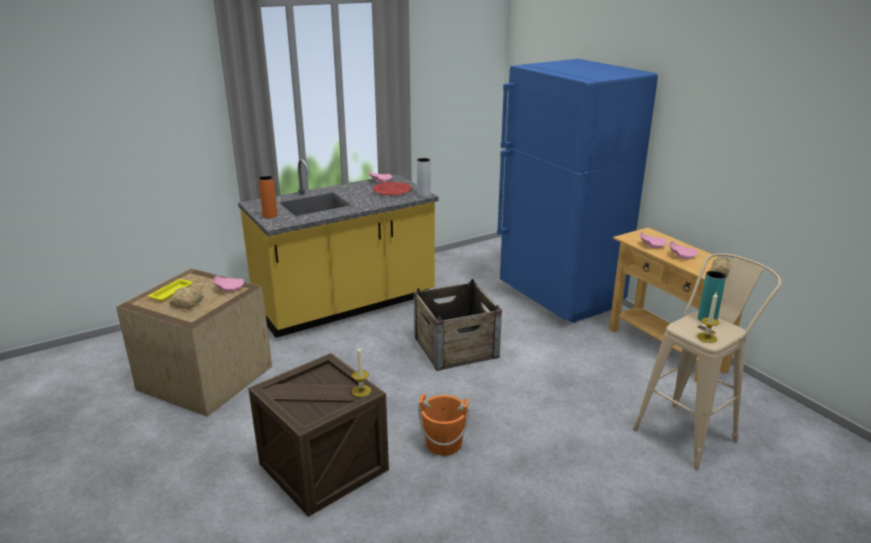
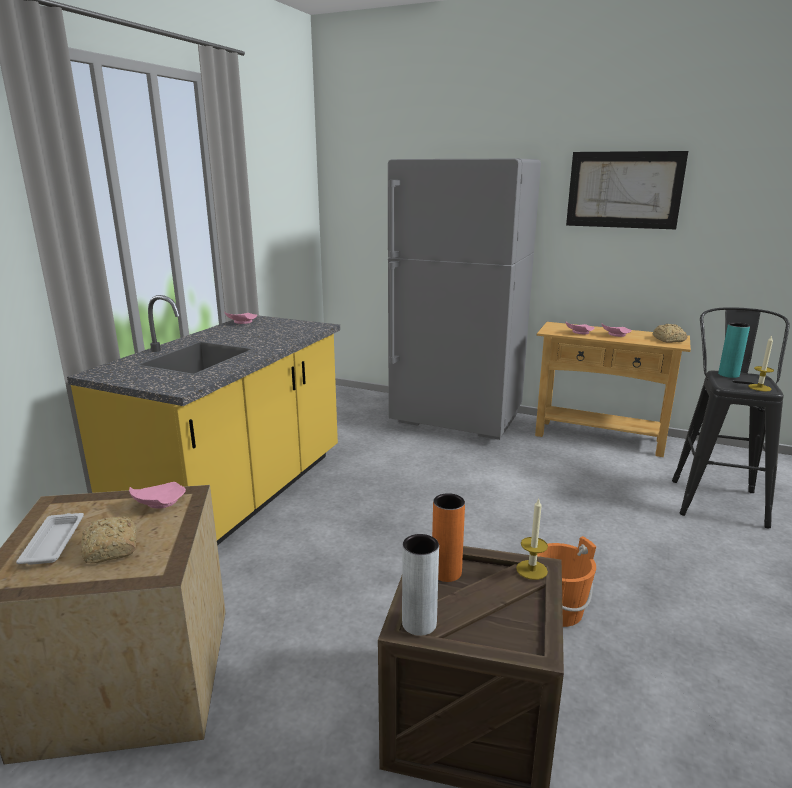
camera: 35 degrees left, 5 degrees down
(172, 292) = (54, 542): yellow tray -> white tray
(270, 215) = (152, 380): orange vase -> orange vase (446, 572)
(392, 191) = (276, 328): red plate -> none
(423, 195) = (321, 325): grey vase -> grey vase (419, 623)
(456, 346) = (426, 499): crate -> none
(560, 297) = (457, 421): blue fridge -> grey fridge
(691, 431) = (716, 497): beige stool -> black stool
(721, 115) = (624, 190): none -> picture

